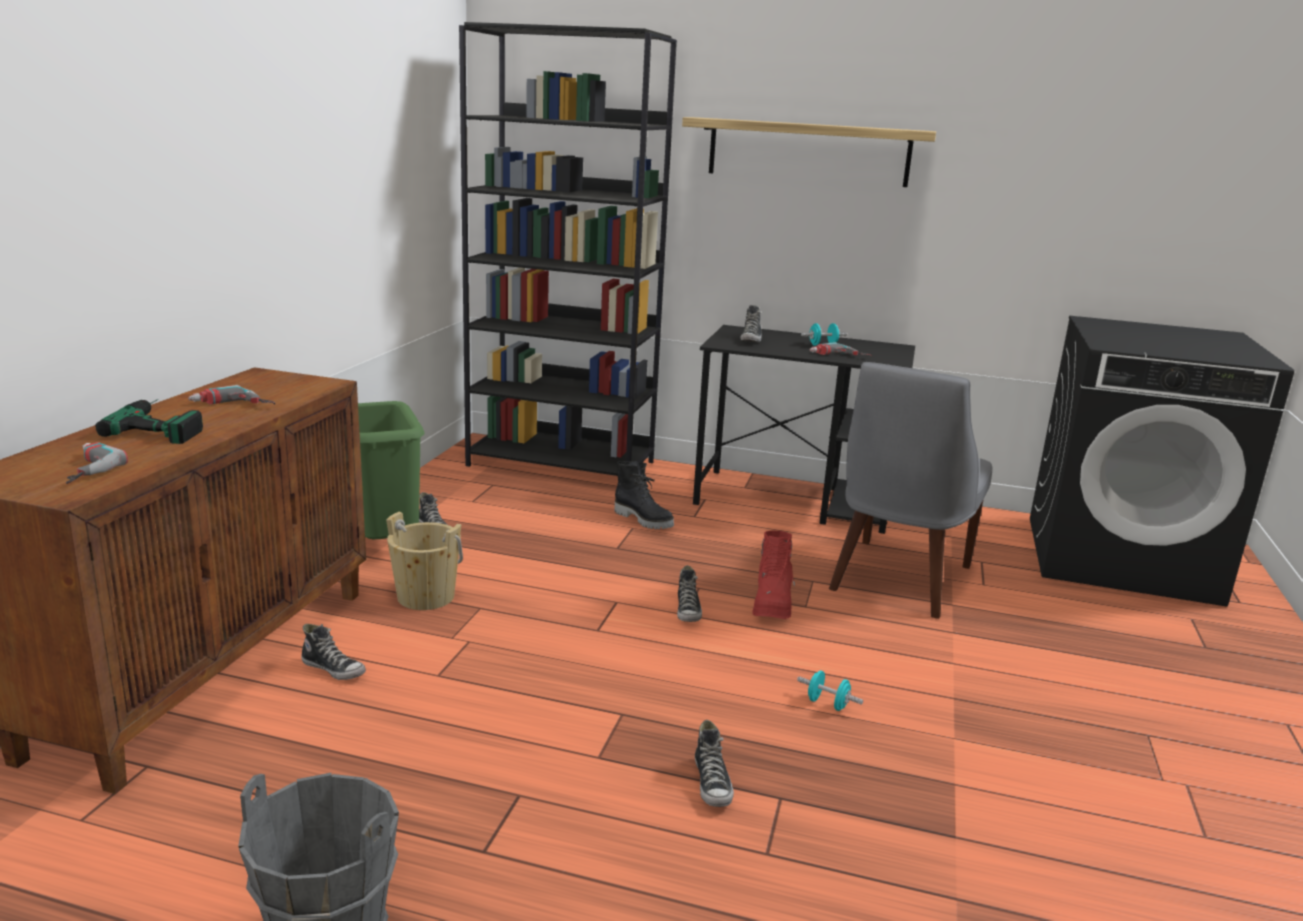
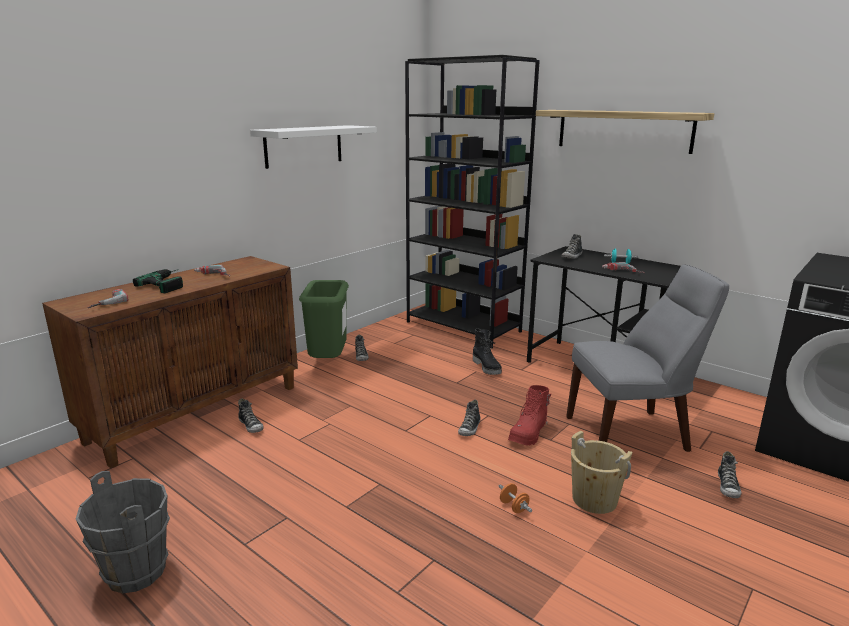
camera: 25 degrees right, 0 degrees up
(318, 166) = (304, 146): none -> white shelf
(426, 597) = (327, 394): beige bucket -> beige bucket (594, 499)
(712, 784) = (399, 539): shoe -> shoe (728, 487)
(827, 704) = (513, 507): turquoise dumbbell -> orange dumbbell
(897, 580) = (632, 433): grey chair -> grey chair turned 150 degrees counterclockwise

